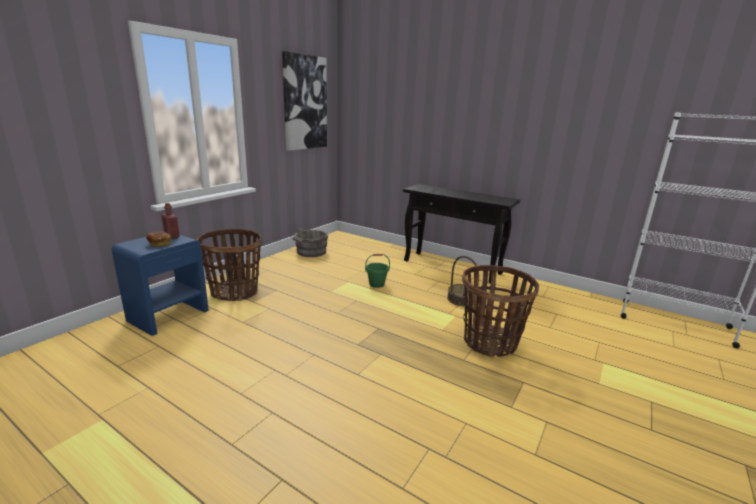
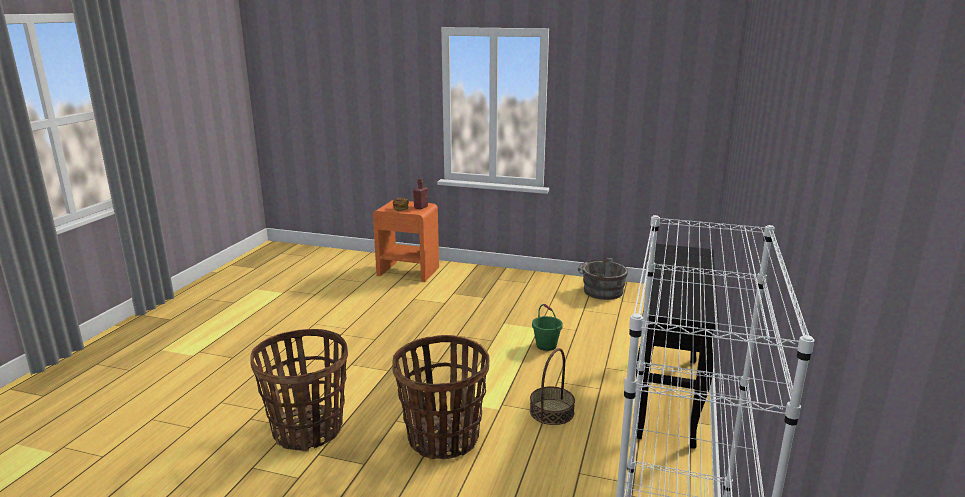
camera: 75 degrees right, 0 degrees up
(169, 315) = (408, 271): blue nightstand -> orange nightstand
(235, 292) = (465, 282): basket -> basket (308, 430)
(305, 103) = (653, 98): picture -> none

